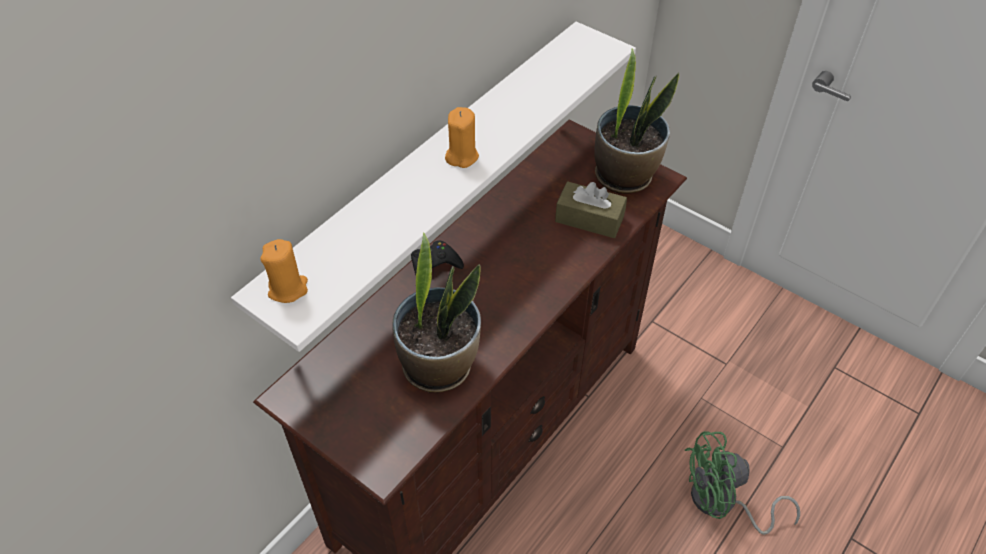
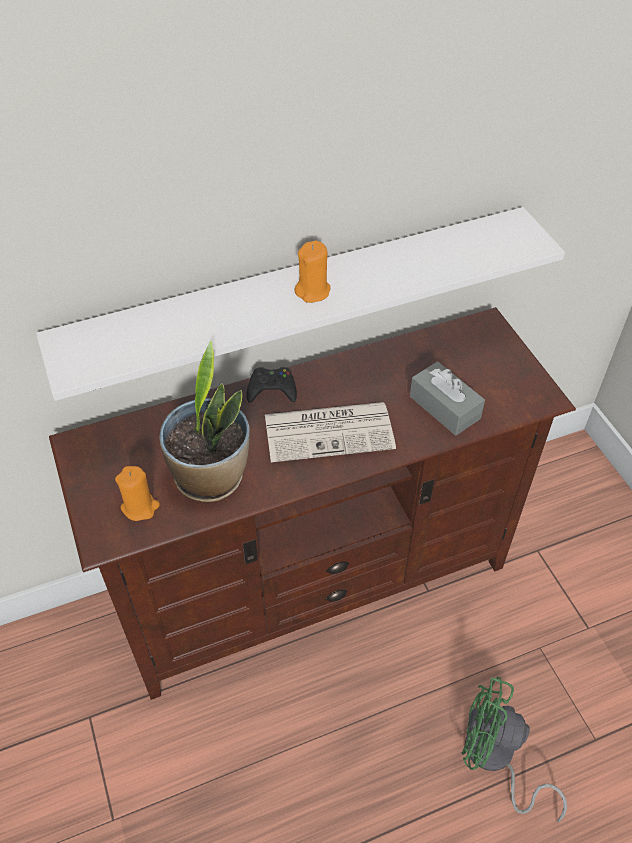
camera: 30 degrees right, 0 degrees up
(288, 289) = (82, 344): orange candle -> orange candle (140, 507)
(512, 279) = (330, 431): none -> newspaper
(589, 219) = (444, 407): brown tissue box -> grey tissue box
(624, 176) = (510, 381): potted plant -> none

